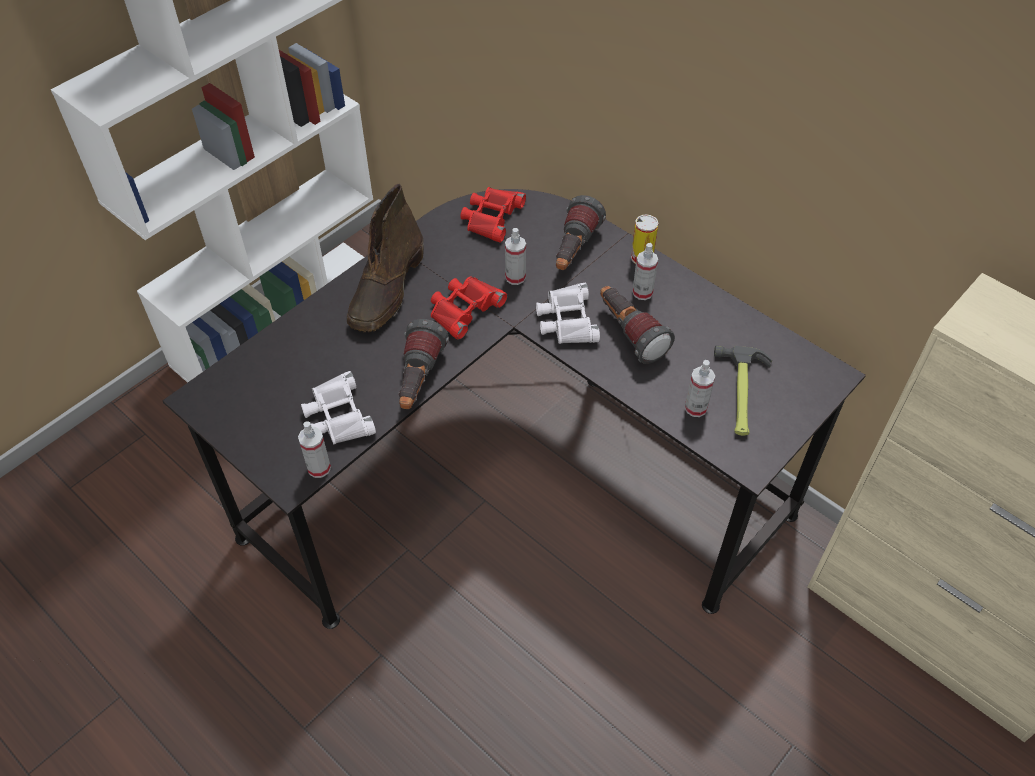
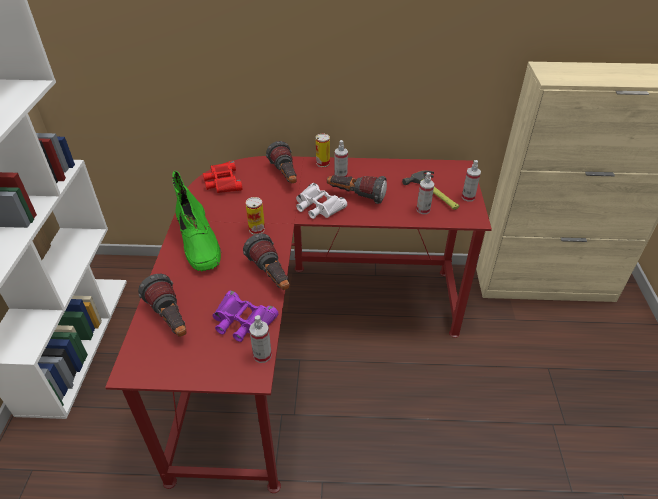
camera: 40 degrees left, 10 degrees down
(276, 366) = (170, 319): none -> flashlight
(337, 416) = (242, 321): white binoculars -> purple binoculars
(387, 289) = (199, 243): brown boot -> green boot
(464, 309) = (257, 229): red binoculars -> can
(514, 473) = (302, 336): black desk -> red desk
(515, 277) = (268, 201): spray bottle -> spray bottle (468, 197)

